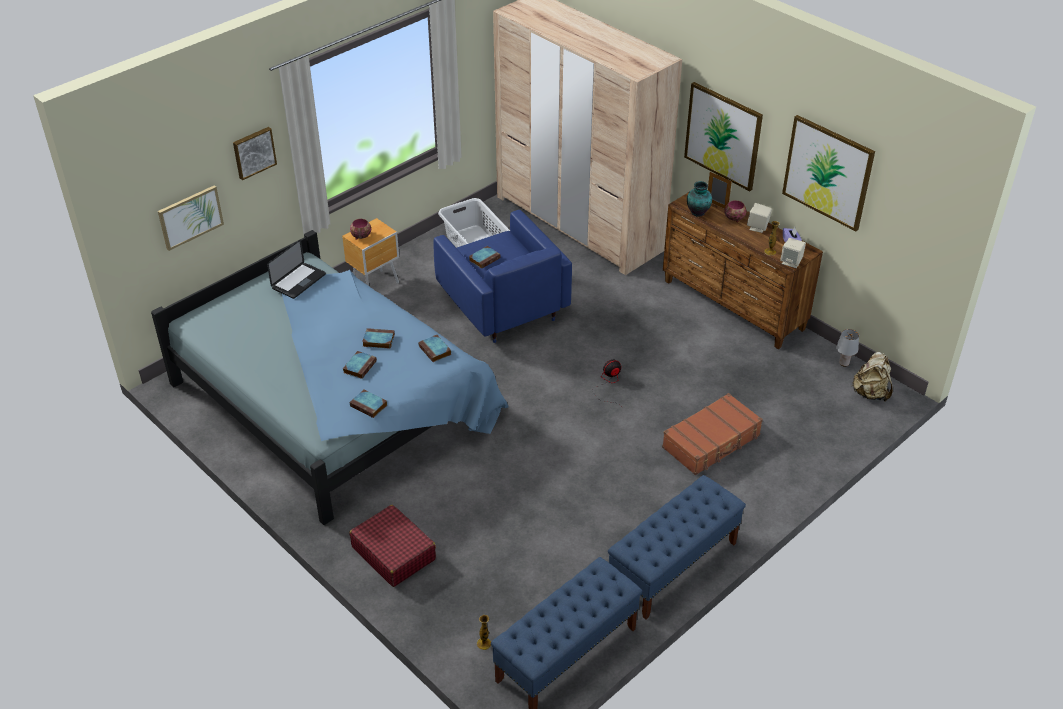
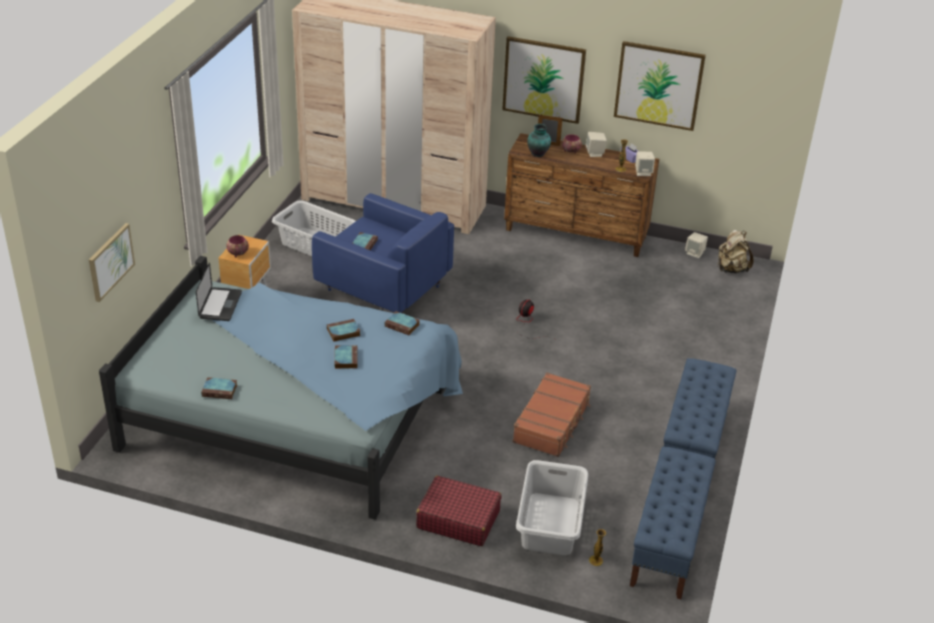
camera: 30 degrees left, 5 degrees down
(253, 152) = (150, 182): picture -> none
(369, 406) = (384, 388): book -> book (220, 390)
(470, 590) = (549, 524): none -> grey laundry basket
(712, 442) = (645, 342): brown suitcase -> brown suitcase (552, 422)
(844, 363) = (695, 253): grey table lamp -> beige speaker

